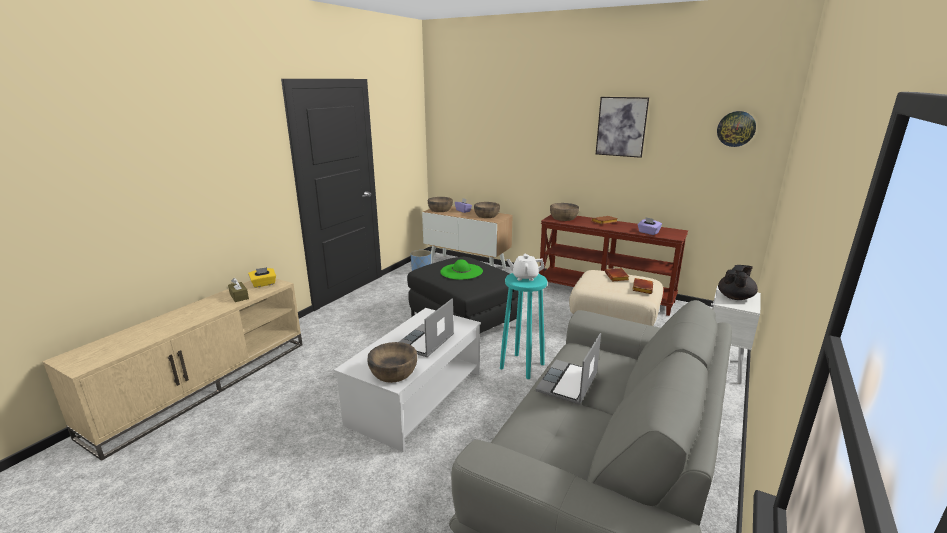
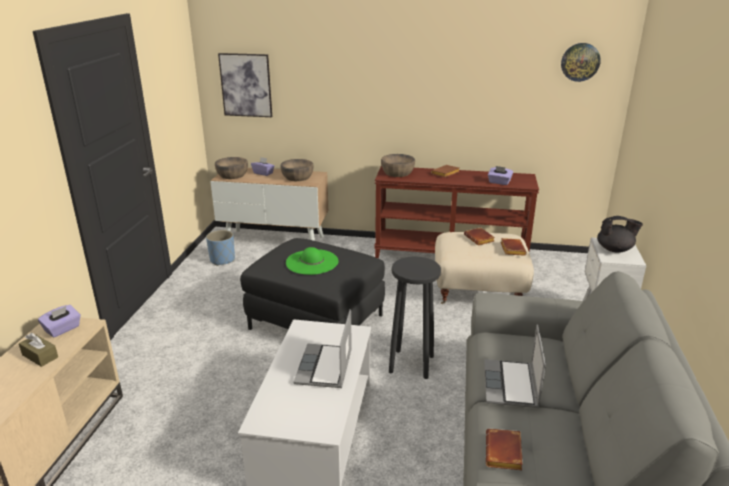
camera: 20 degrees left, 5 degrees up
(264, 284) = (63, 329): yellow tissue box -> purple tissue box
(393, 372) = (315, 418): brown bowl -> none
(522, 366) = (412, 364): turquoise stool -> black stool
(524, 277) = (413, 265): white teapot -> none
(525, 430) = (505, 454): none -> brown book
(621, 127) = (456, 62): picture -> picture (246, 85)
(735, 297) = (615, 249): black teapot -> black teapot turned 75 degrees clockwise

